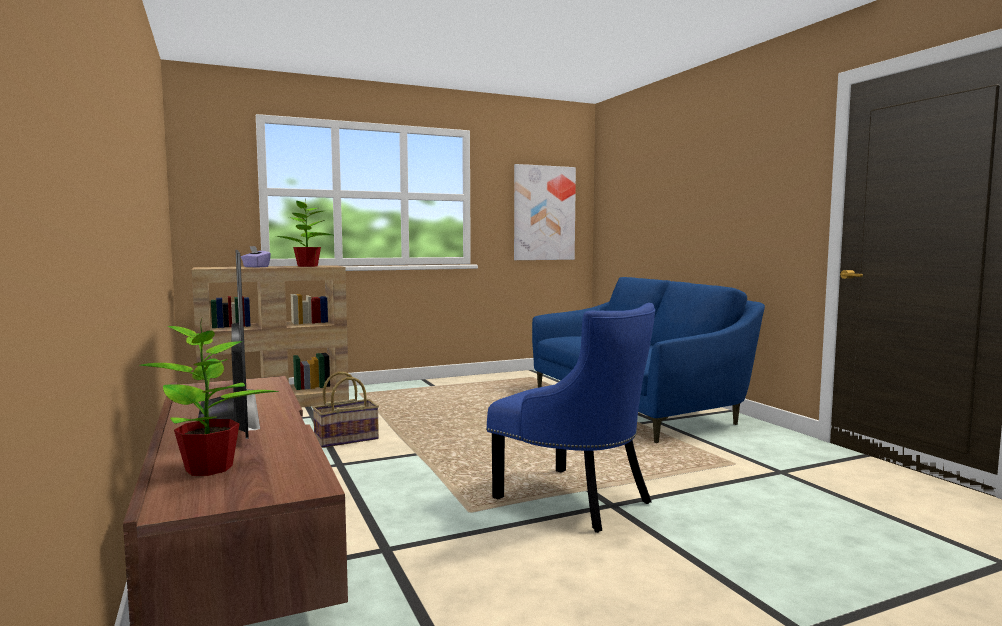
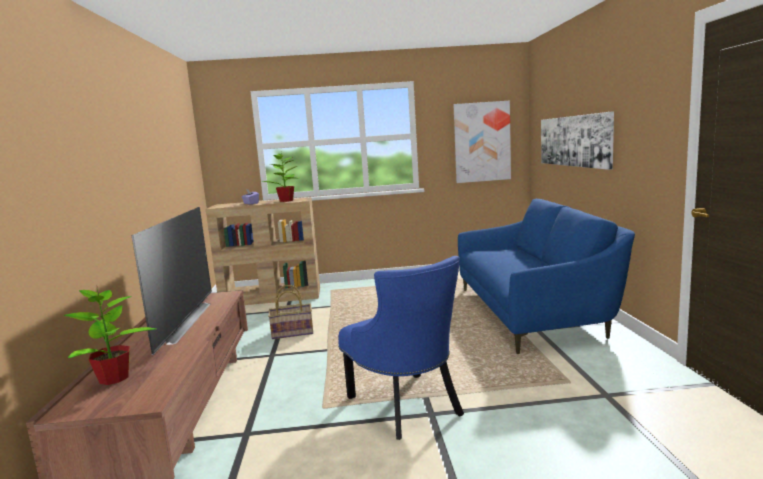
camera: 20 degrees right, 5 degrees up
(667, 212) = (574, 141): none -> picture

